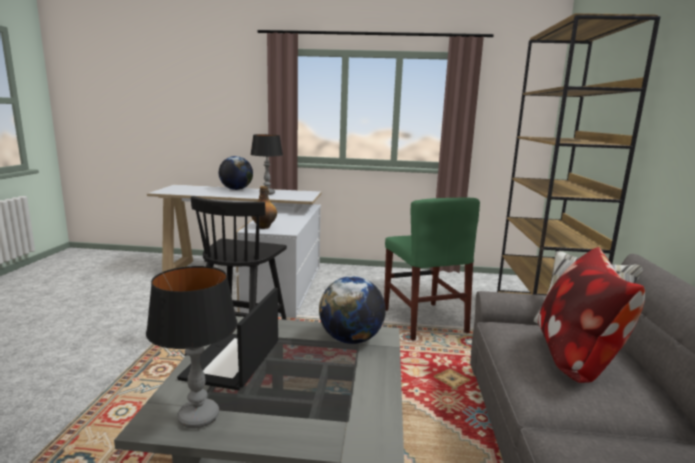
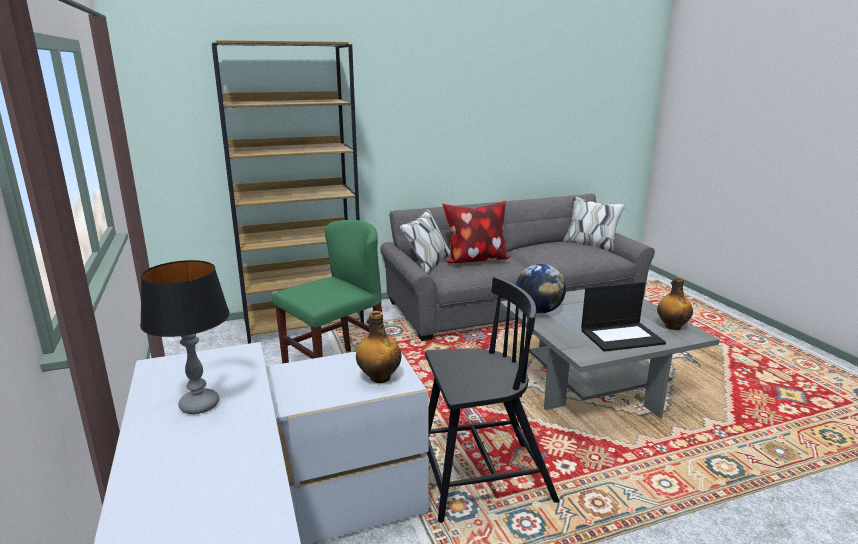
camera: 115 degrees left, 5 degrees up
(199, 417) = (672, 326): table lamp -> bottle
(236, 189) = (156, 469): globe -> none

